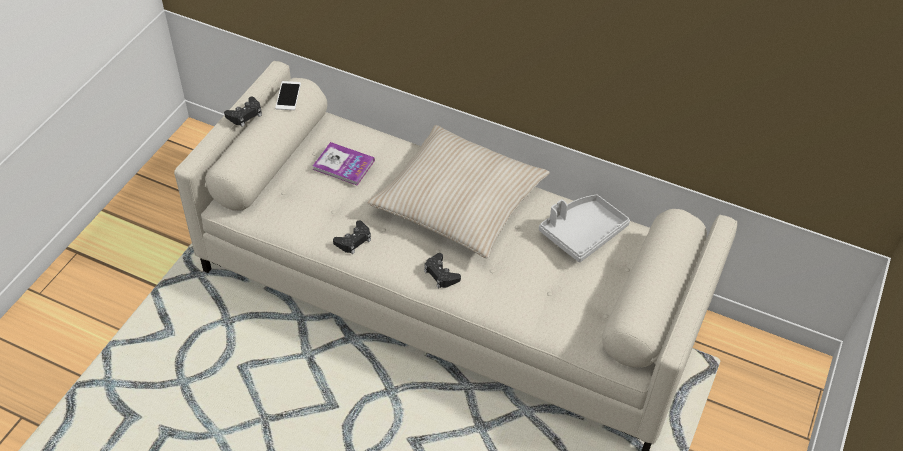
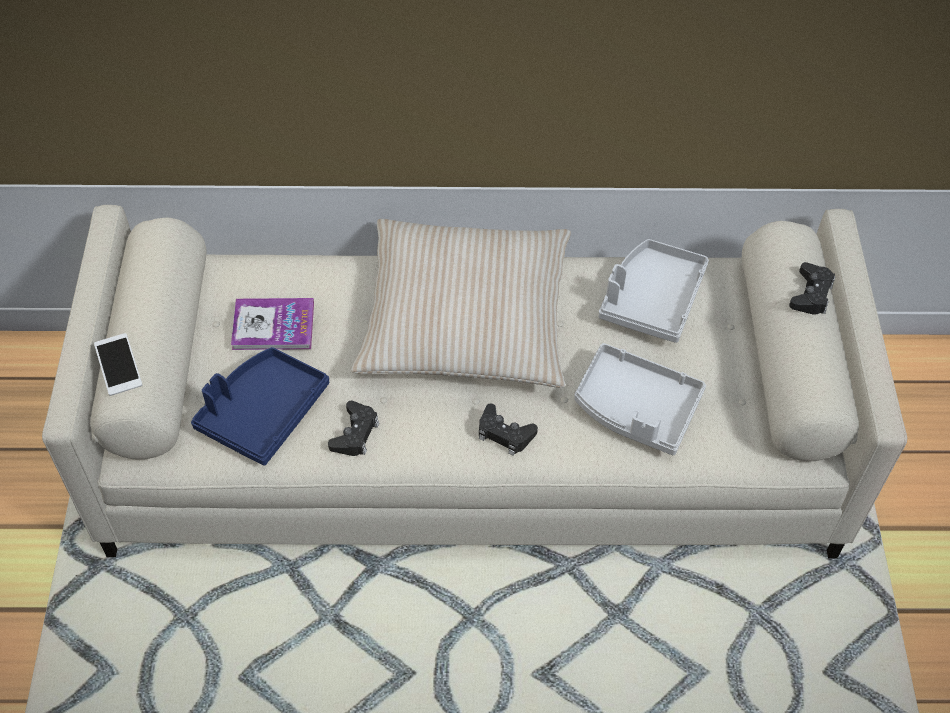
camera: 25 degrees left, 5 degrees up
(245, 115) = (104, 307): black game controller -> black game controller (811, 294)
(288, 96) = (153, 254): phone -> phone (118, 364)
(309, 209) = (262, 412): none -> blue tray
(531, 291) = (636, 408): none -> grey tray

